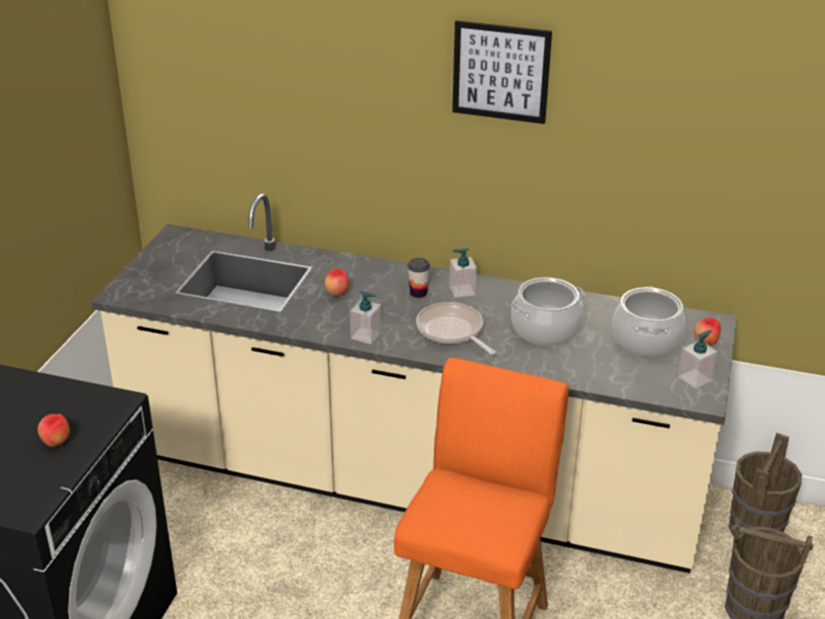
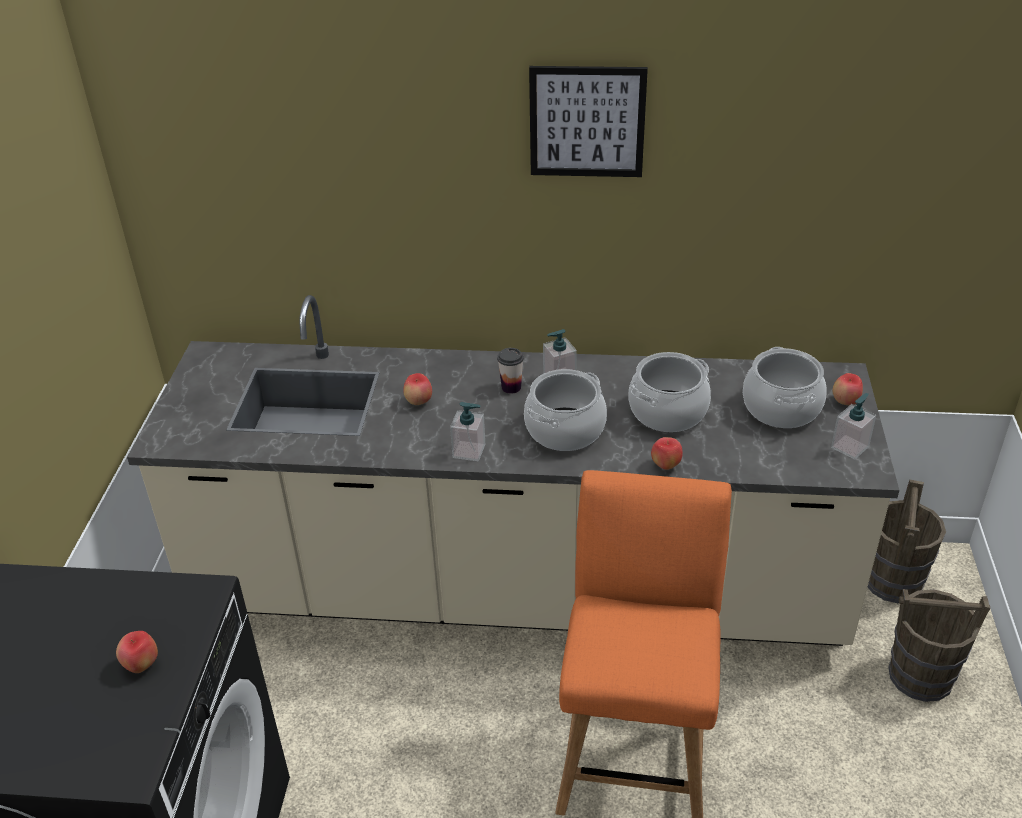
camera: 10 degrees left, 5 degrees up
(452, 331) = (565, 430): frying pan -> cooking pot
(527, 370) = (666, 466): none -> apple

